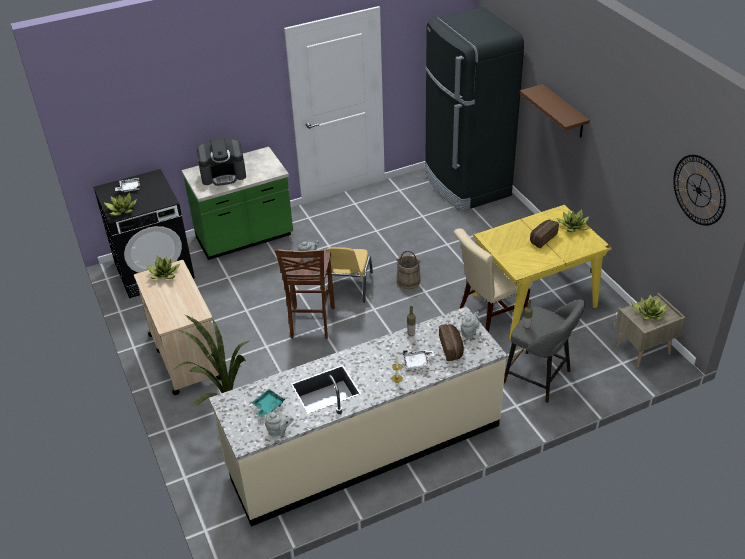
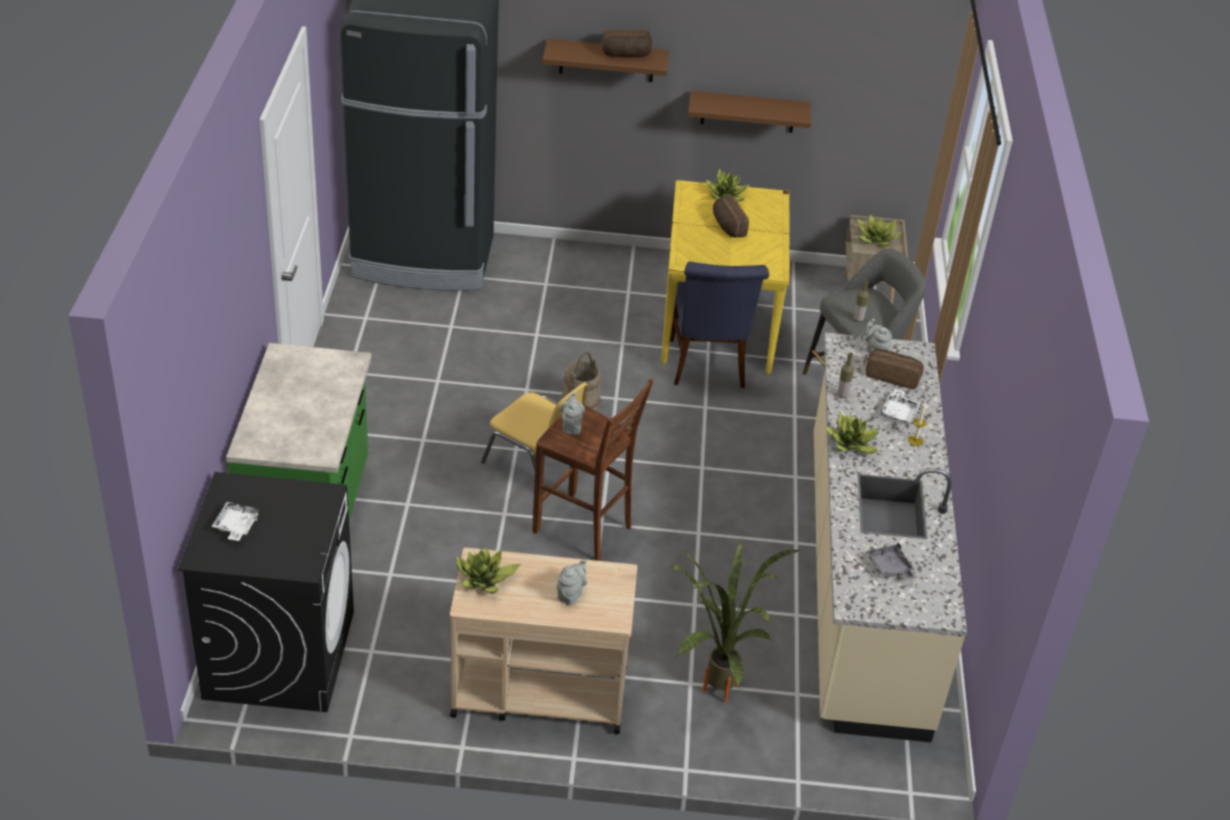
camera: 65 degrees left, 0 degrees up
(121, 210) = (297, 556): potted plant -> potted plant (851, 444)
(223, 174) = (297, 416): coffee machine -> none
(268, 406) = (890, 568): turquoise tray -> grey tray
(279, 431) = (943, 575): grey teapot -> grey teapot (571, 594)
(489, 313) = (708, 367): beige chair -> blue chair
(562, 110) = (626, 55): none -> bread
(620, 185) = (748, 112): none -> brown shelf
(699, 190) = (899, 56): wall clock -> none

